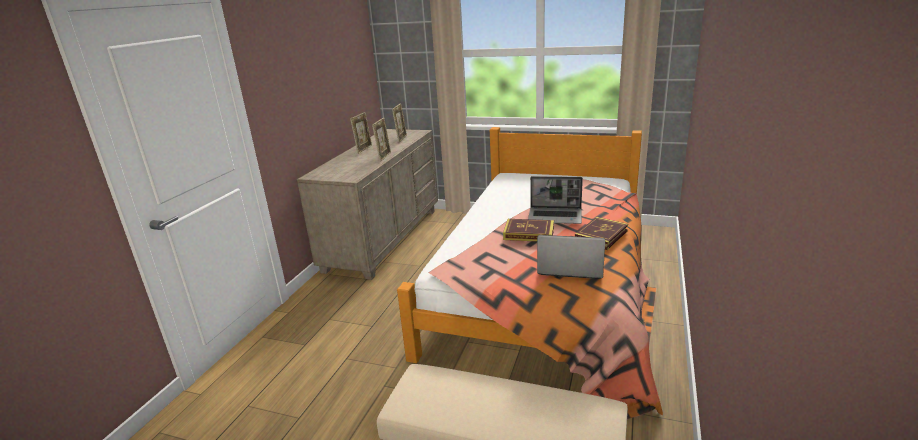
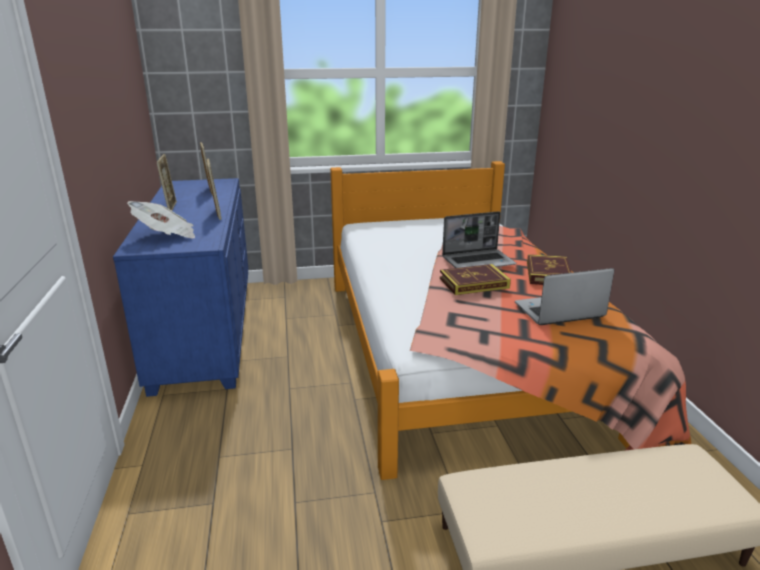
camera: 30 degrees left, 0 degrees up
(338, 169) = (166, 235): none -> newspaper
(384, 239) = (205, 332): beige dresser -> blue dresser

